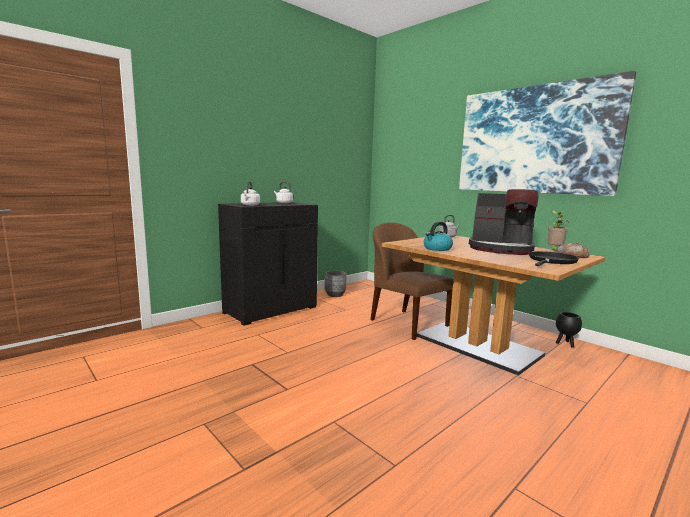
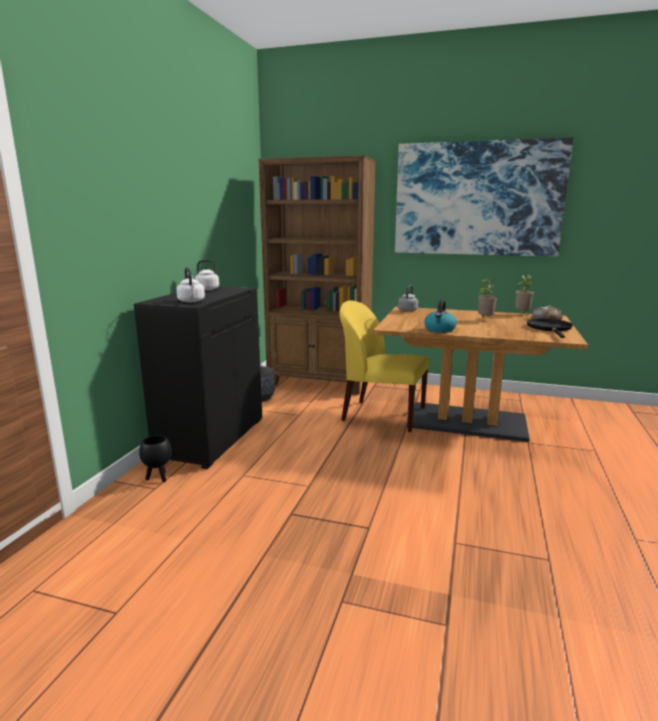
camera: 30 degrees left, 5 degrees up
(391, 294) = (320, 383): none -> brown bookcase
(407, 324) = (381, 415): brown chair -> yellow chair
(501, 249) = (485, 320): coffee machine -> potted plant
(565, 344) = (524, 401): black planter -> black planter (158, 478)

